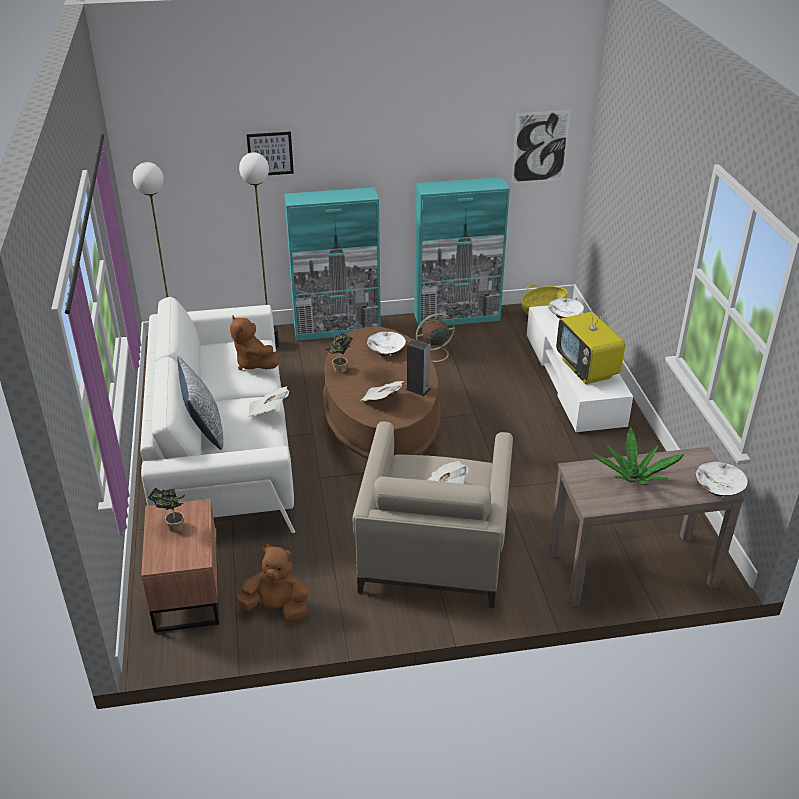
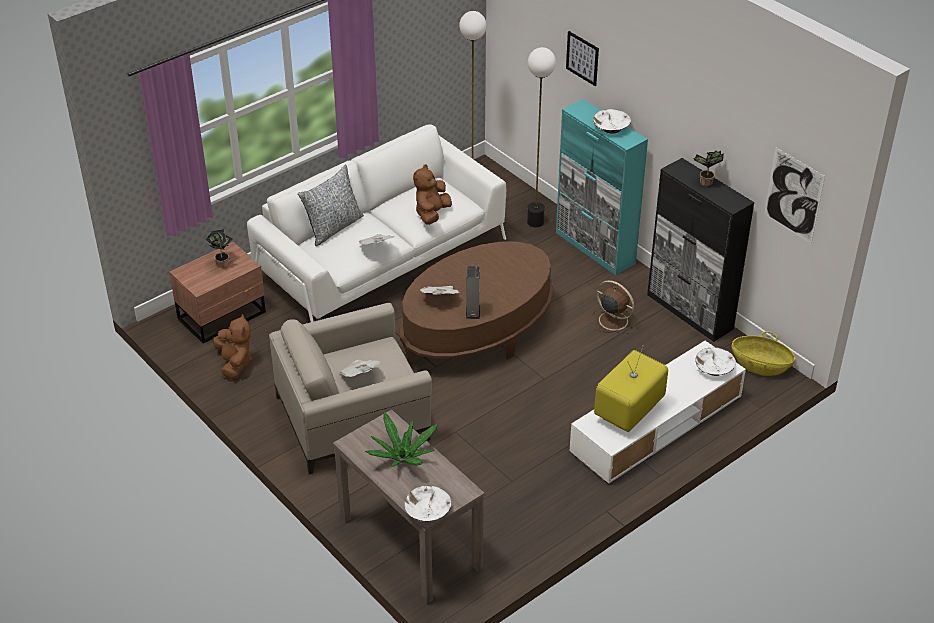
camera: 60 degrees right, 5 degrees up
(340, 370) = (463, 260): potted plant -> potted plant (705, 183)
(386, 350) = (514, 273): white bowl -> white bowl (611, 127)
(457, 317) = (690, 312): turquoise cabinet -> black cabinet

